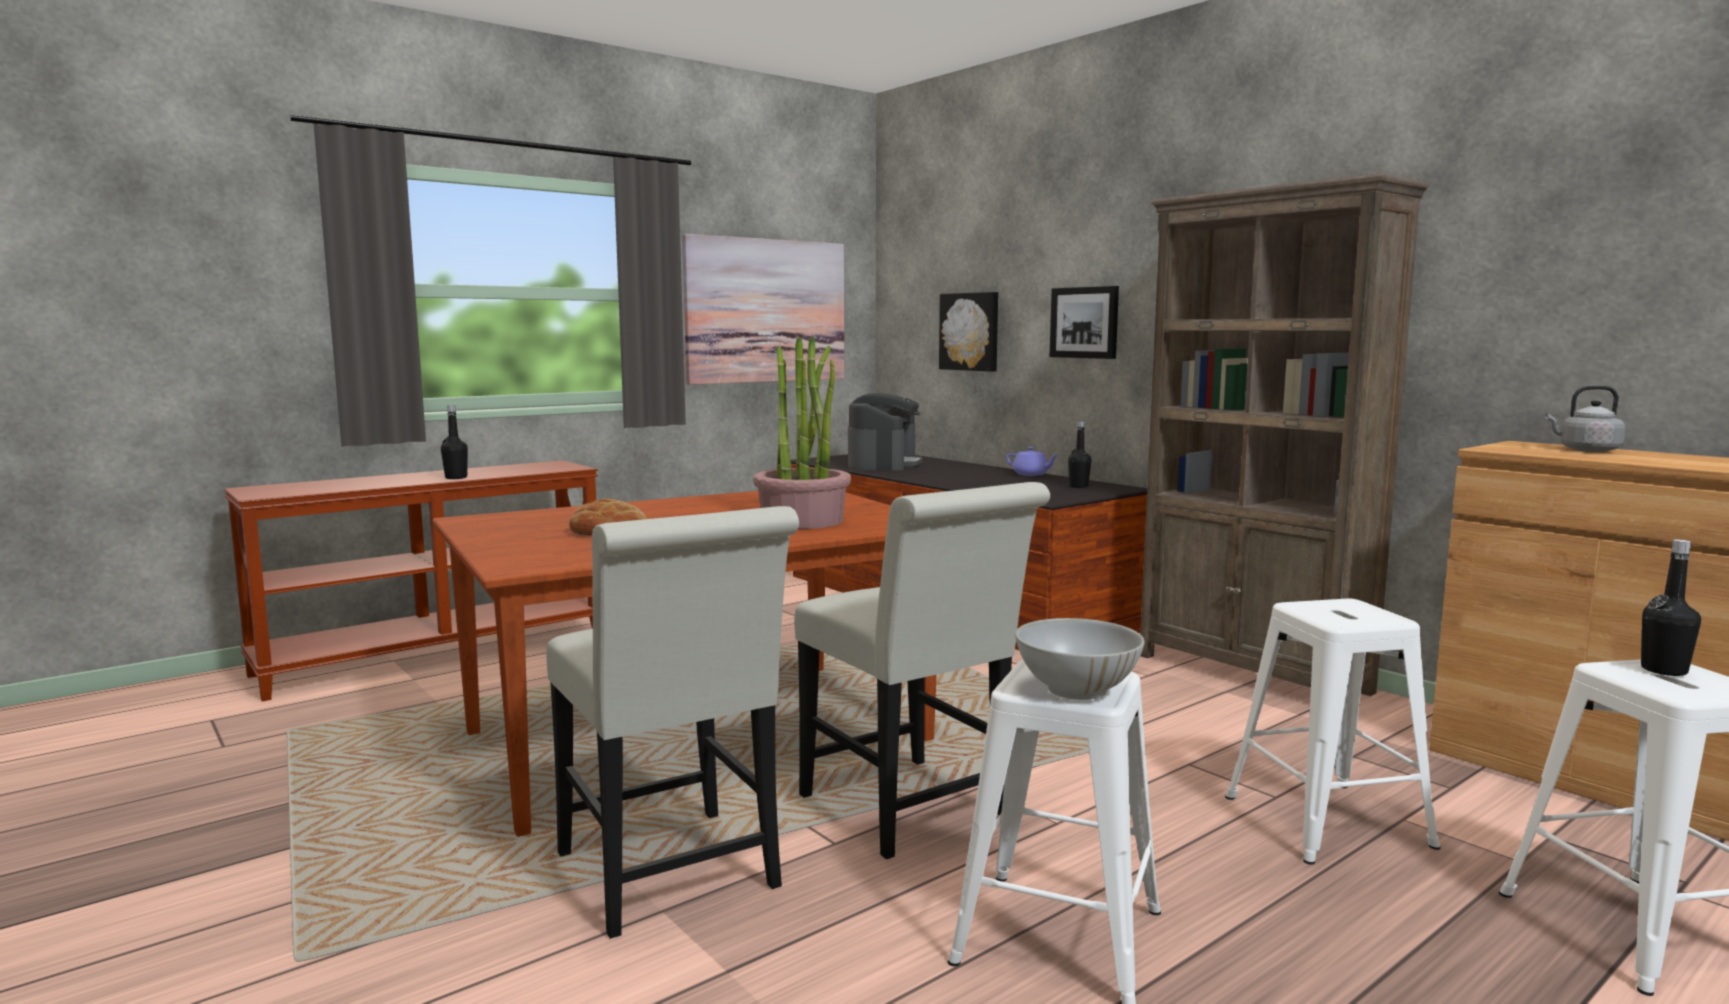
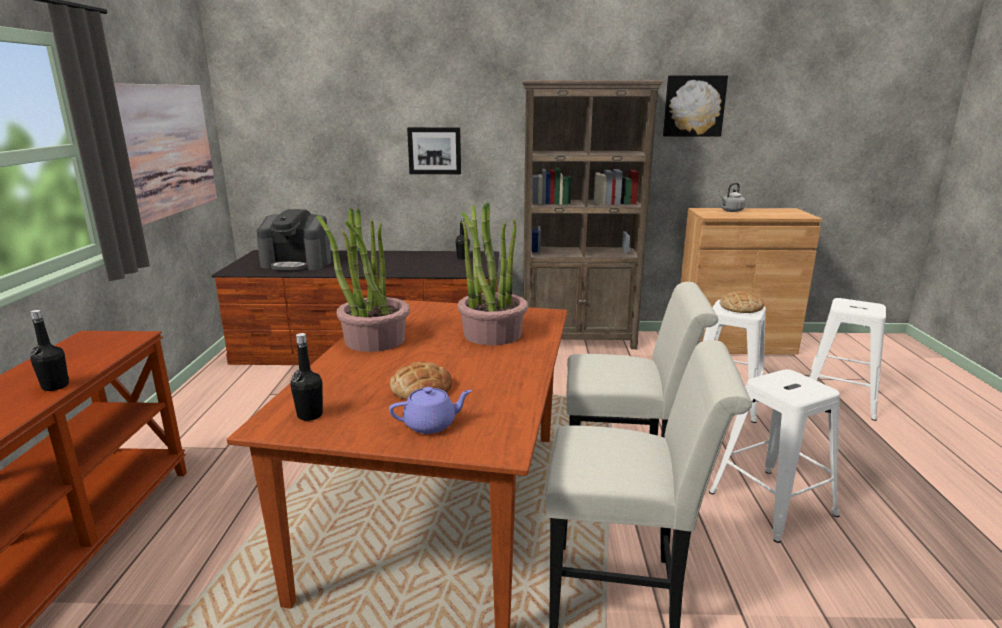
camera: 50 degrees left, 10 degrees up
(699, 502) = (374, 340): none -> potted plant
(884, 464) = (297, 264): coffee machine -> coffee machine turned 135 degrees clockwise
(970, 331) = (330, 156): picture -> picture (693, 106)
(1031, 474) = (411, 253): purple teapot -> purple teapot (431, 424)
(1076, 689) = (806, 387): white bowl -> none
(1349, 612) = (740, 307): none -> bread
(1664, 670) = (849, 304): black bottle -> black bottle (310, 415)

